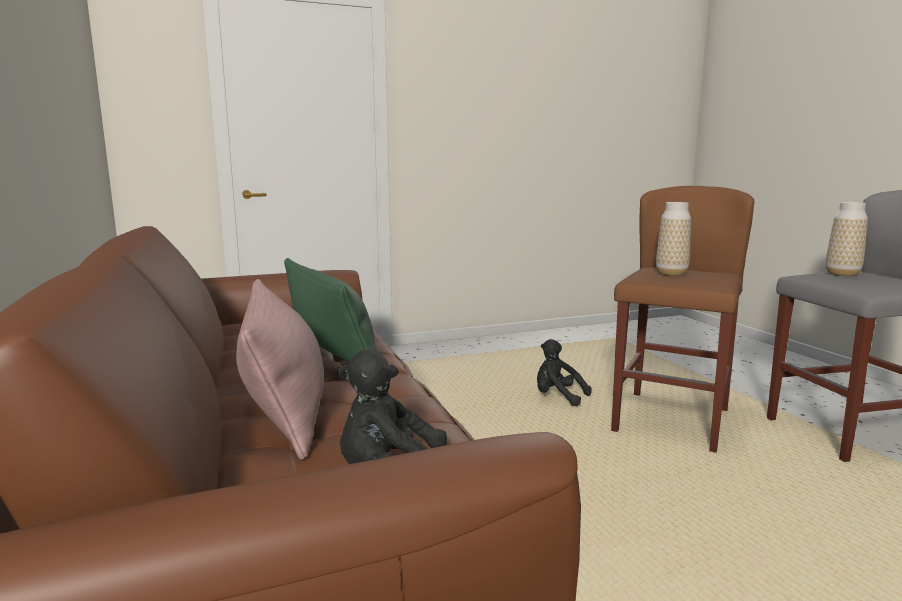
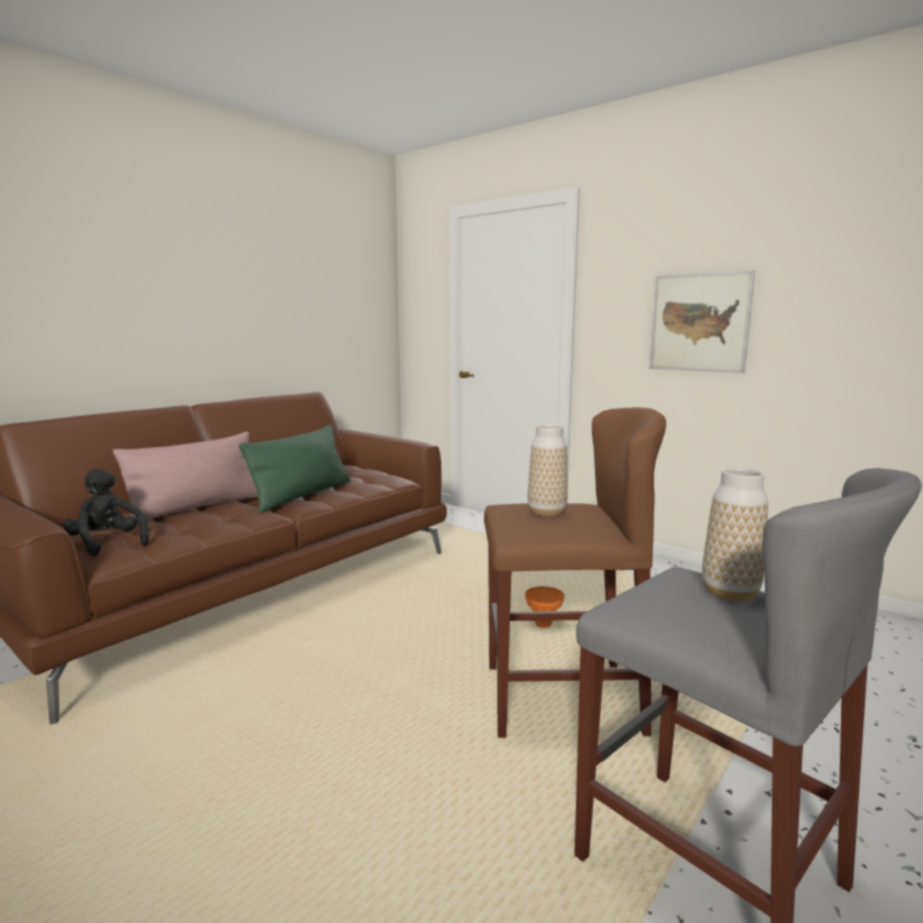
camera: 60 degrees right, 0 degrees up
(501, 135) = (699, 322): none -> picture
(558, 397) = (543, 624): black plush toy -> orange vase

